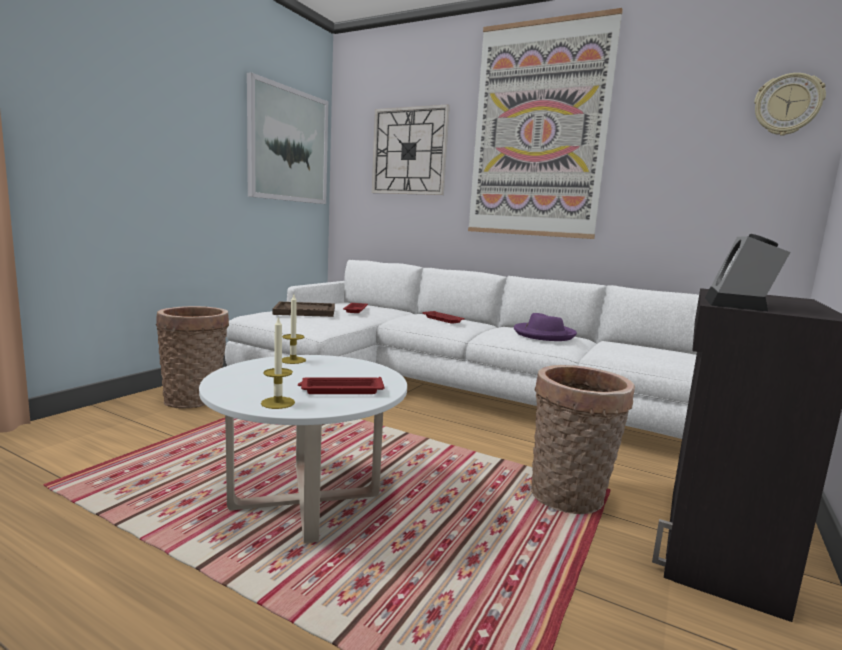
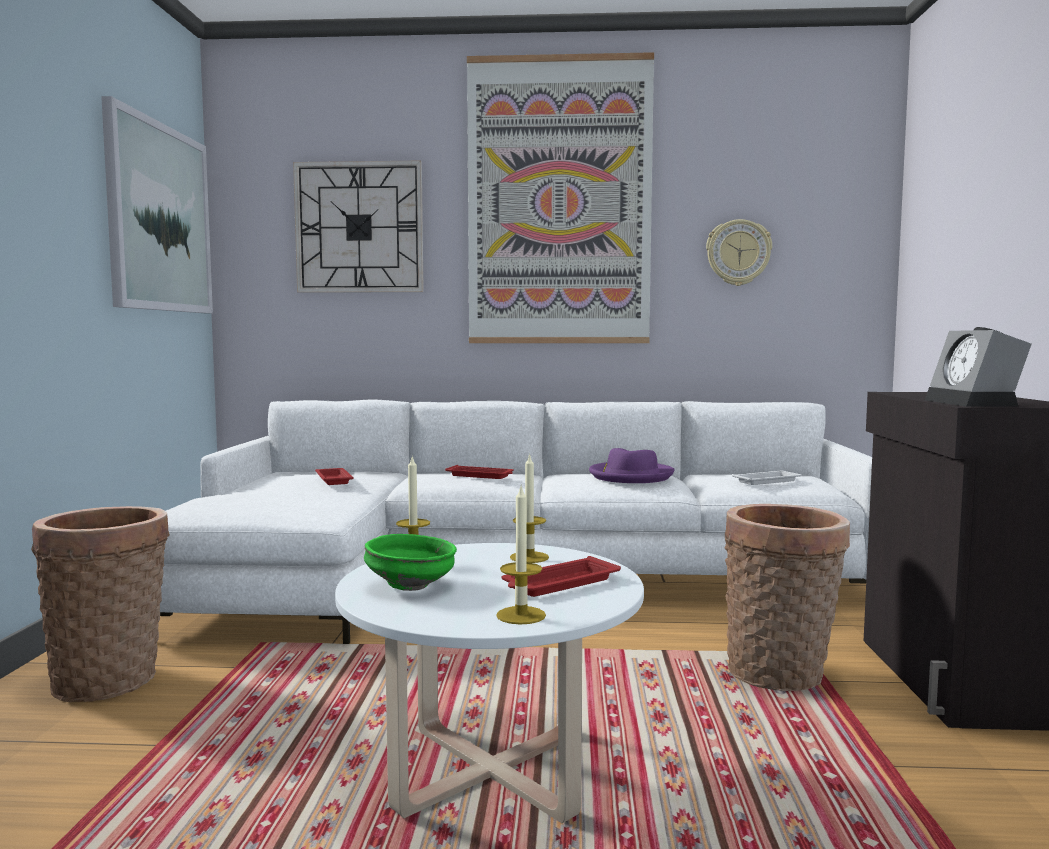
camera: 25 degrees left, 5 degrees down
(261, 373) = (412, 586): none -> green bowl
(305, 311) = (262, 493): brown tray -> none
(359, 371) = (529, 557): none -> candle
(646, 353) = (767, 481): none -> white tray
(787, 105) = (845, 180): wall clock -> wall clock (738, 253)

